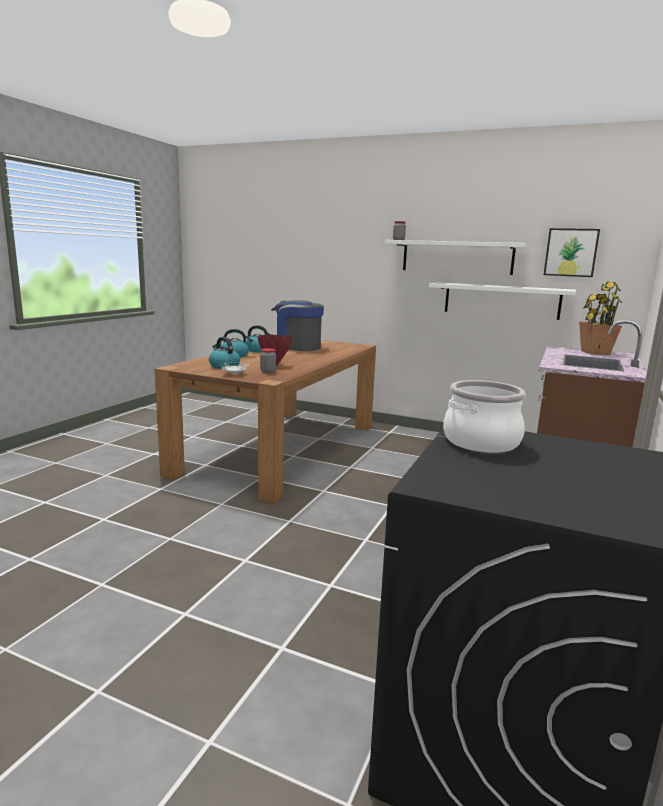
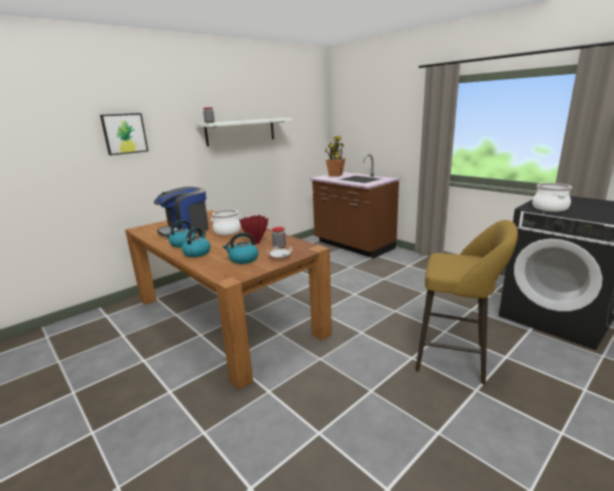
camera: 65 degrees left, 5 degrees up
(257, 596) = (456, 358): none -> yellow stool
(304, 355) = (227, 231): none -> cooking pot
(501, 300) = (270, 156): white shelf -> none
(571, 252) = (297, 121): picture -> picture (124, 133)

